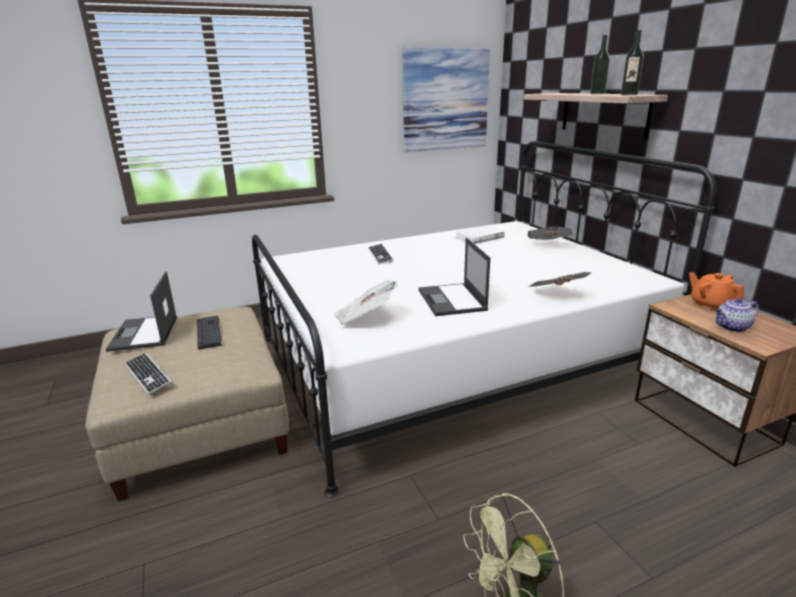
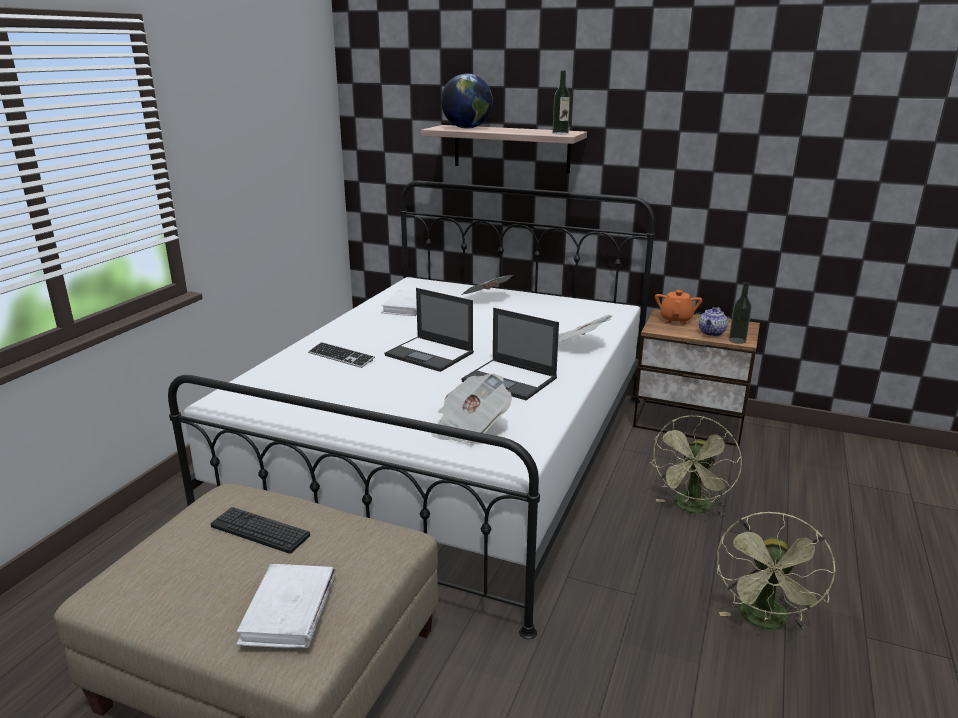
camera: 45 degrees left, 0 degrees up
(144, 333) = (161, 577): laptop -> laptop (430, 354)
(147, 374) = (289, 610): keyboard -> white book
(445, 100) = (294, 136): picture -> none
(564, 93) = (466, 128): none -> globe
(591, 489) = (691, 508): none -> green fan
(597, 94) = (511, 129): bottle -> bottle (737, 340)
(710, 305) = (676, 320): orange teapot -> orange teapot turned 90 degrees clockwise

